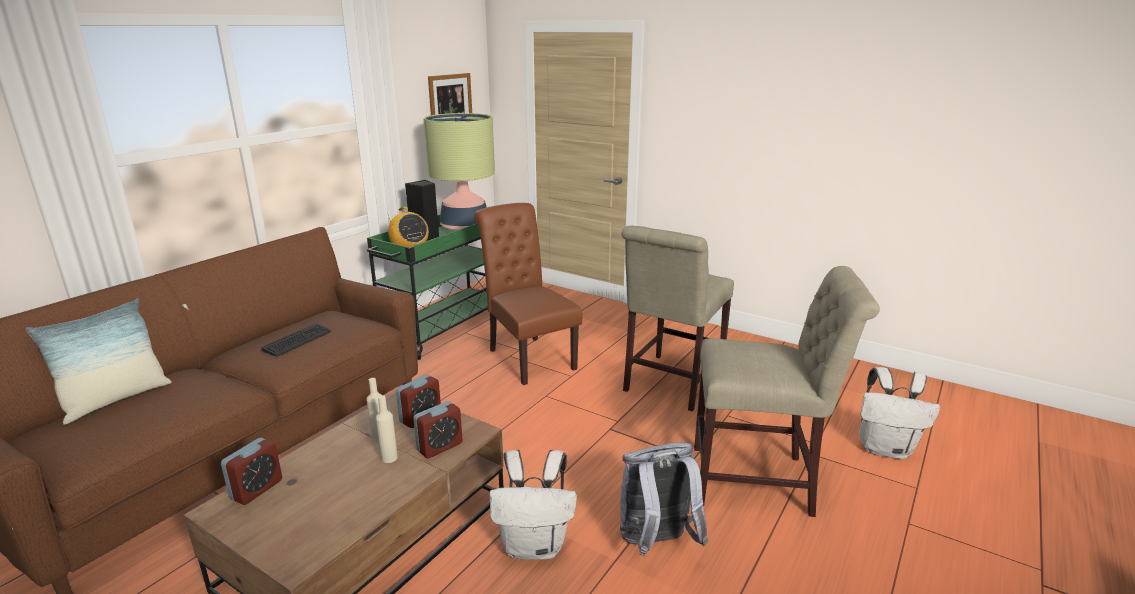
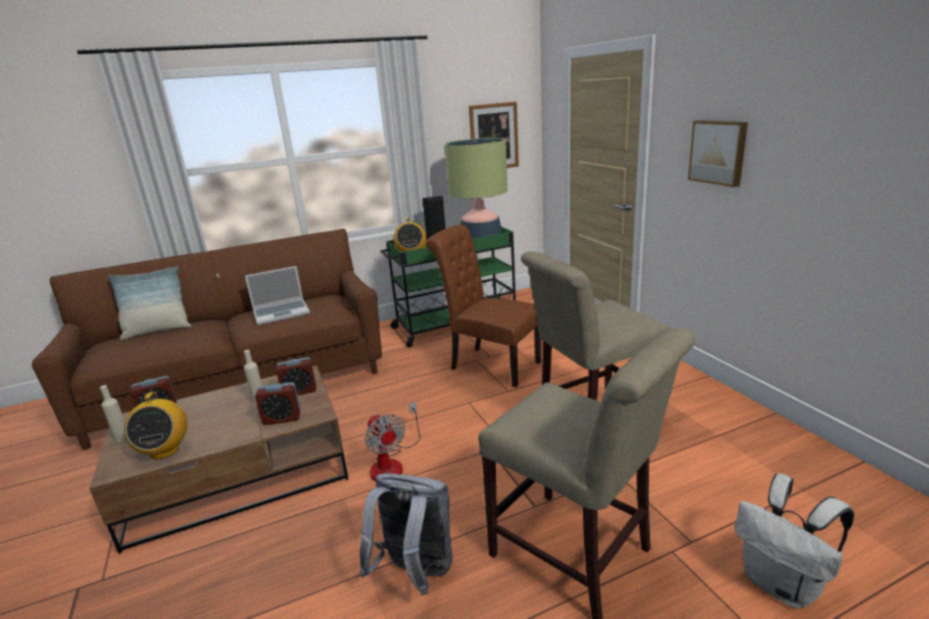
camera: 35 degrees right, 0 degrees up
(297, 340) = (282, 313): keyboard -> laptop
(336, 521) = (164, 450): none -> radio
(389, 458) = (245, 416): beige bottle -> beige bottle (122, 438)
(528, 357) = (490, 365): brown chair -> brown chair turned 60 degrees counterclockwise
(532, 469) = (392, 463): none -> fan
(535, 546) = (327, 529): white backpack -> none
(719, 128) = (718, 152): none -> picture

